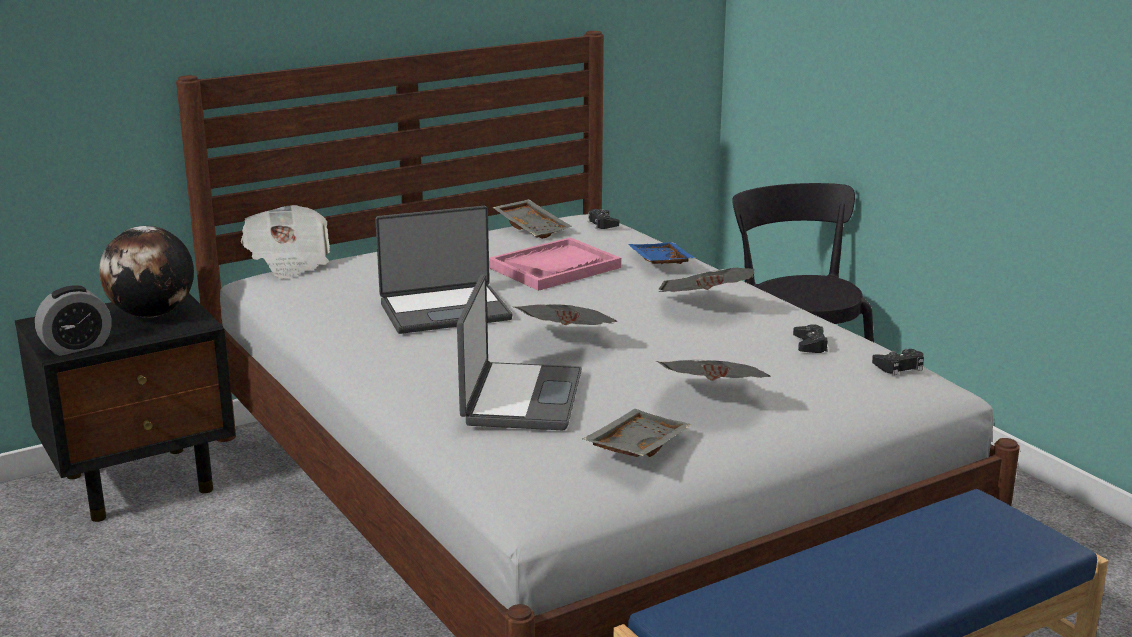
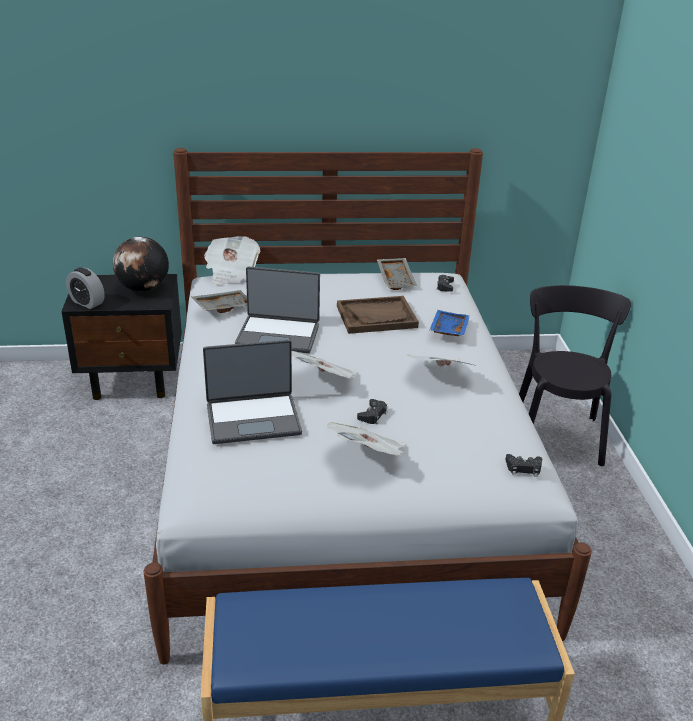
camera: 25 degrees right, 10 degrees up
(77, 347) = (87, 302): alarm clock -> alarm clock turned 45 degrees clockwise
(519, 398) = (253, 419): laptop -> laptop turned 45 degrees clockwise
(554, 267) = (376, 317): pink tray -> brown tray
(635, 446) = (284, 479): grey tray -> grey tray (223, 307)
(810, 345) = (478, 430): black game controller -> black game controller (373, 415)

